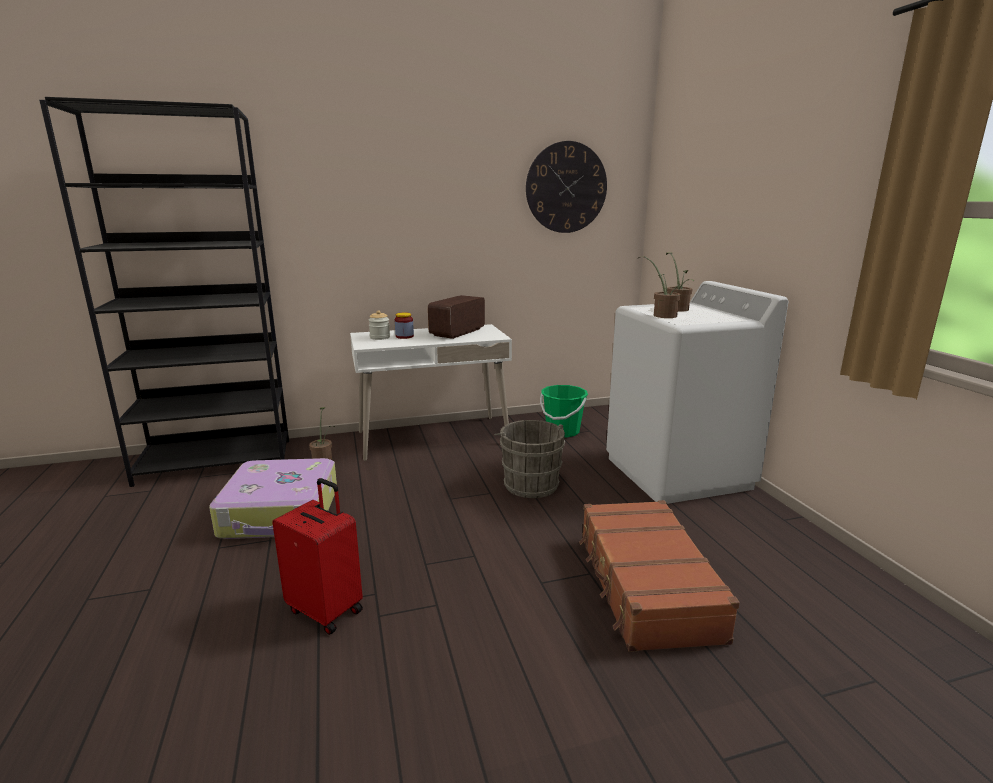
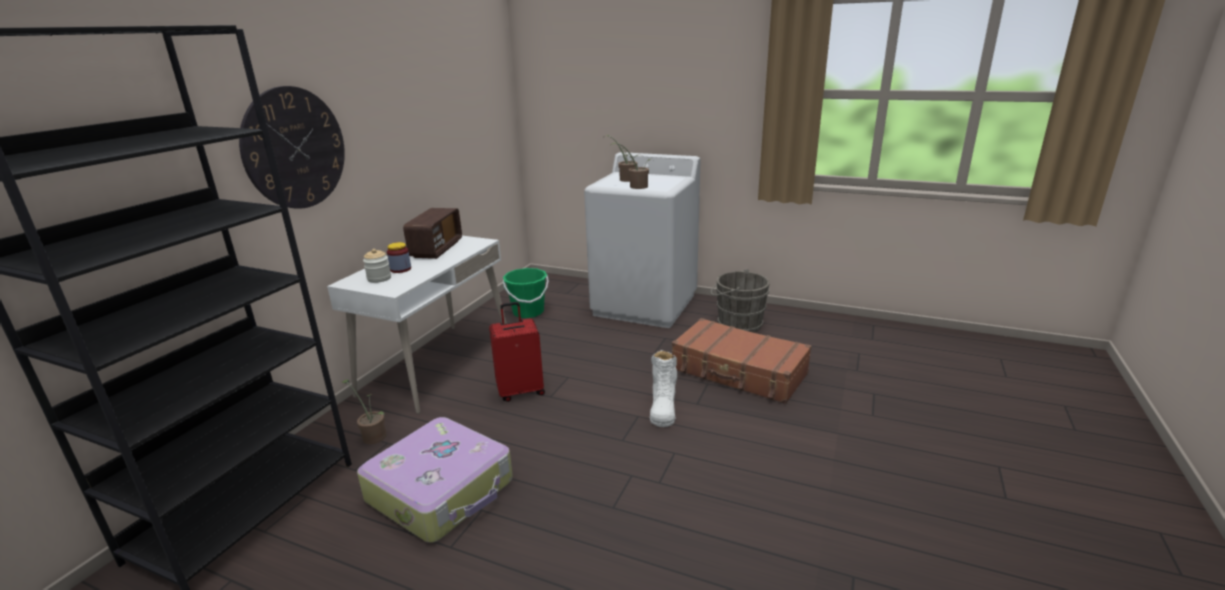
camera: 50 degrees left, 5 degrees up
(327, 610) = (625, 505): red suitcase -> red suitcase (520, 391)
(457, 332) = (436, 249): radio -> radio turned 150 degrees counterclockwise
(506, 564) = (663, 408): none -> white boot
(529, 483) = (579, 357): grey bucket -> grey bucket (736, 323)
(566, 188) = (466, 83): wall clock -> wall clock (295, 148)

